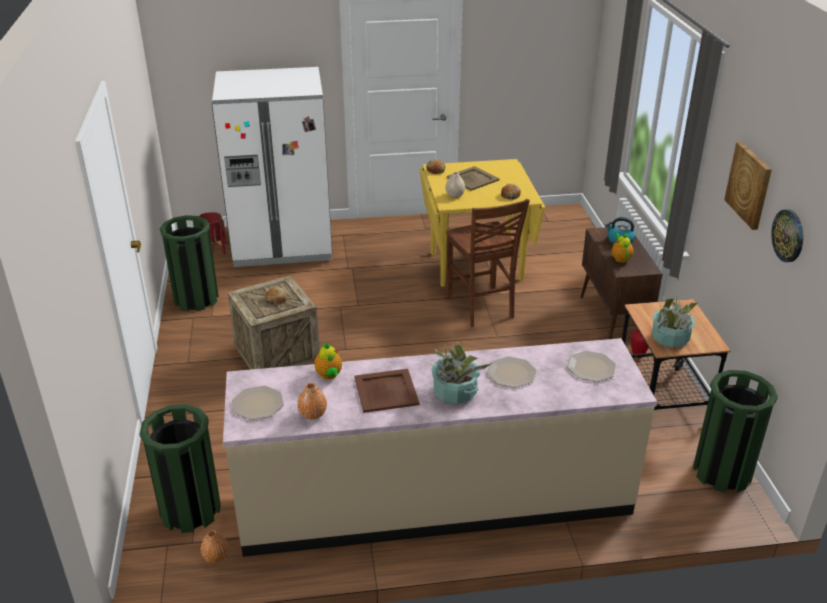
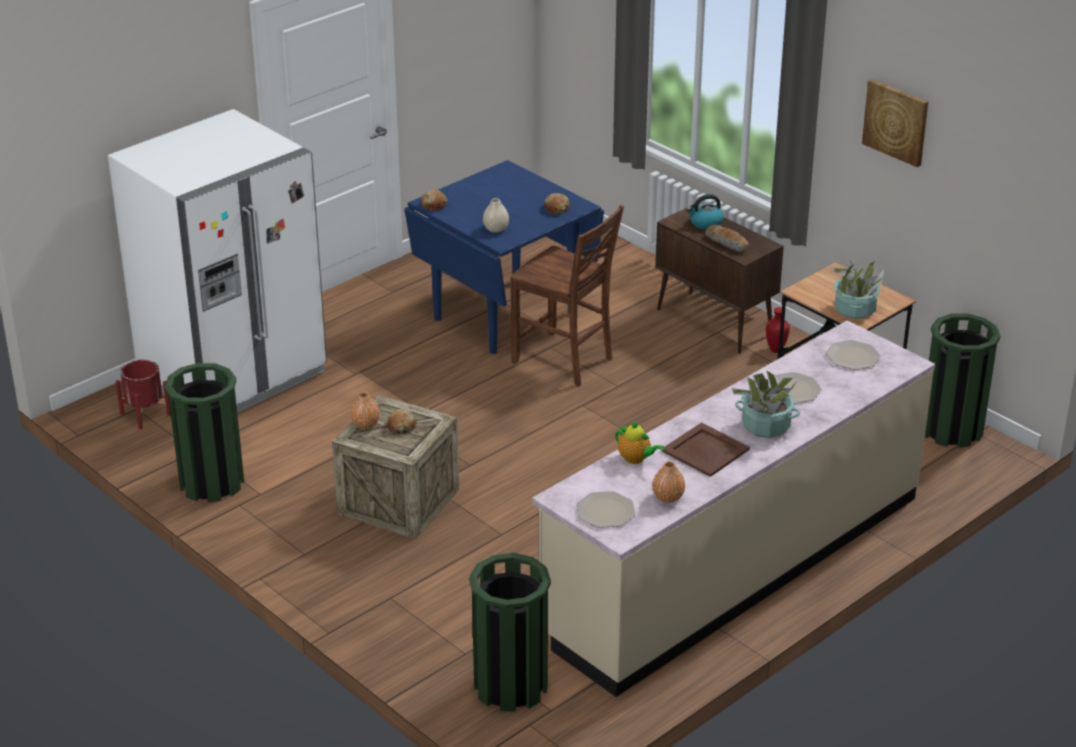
camera: 35 degrees left, 0 degrees up
(216, 557) = (591, 709): orange vase -> orange vase (365, 424)
(472, 179) = (489, 202): beige tray -> none
(476, 266) = (506, 316): yellow dining table -> blue dining table
(620, 258) = (727, 243): teapot -> bread
(788, 235) = (970, 163): wall clock -> none

